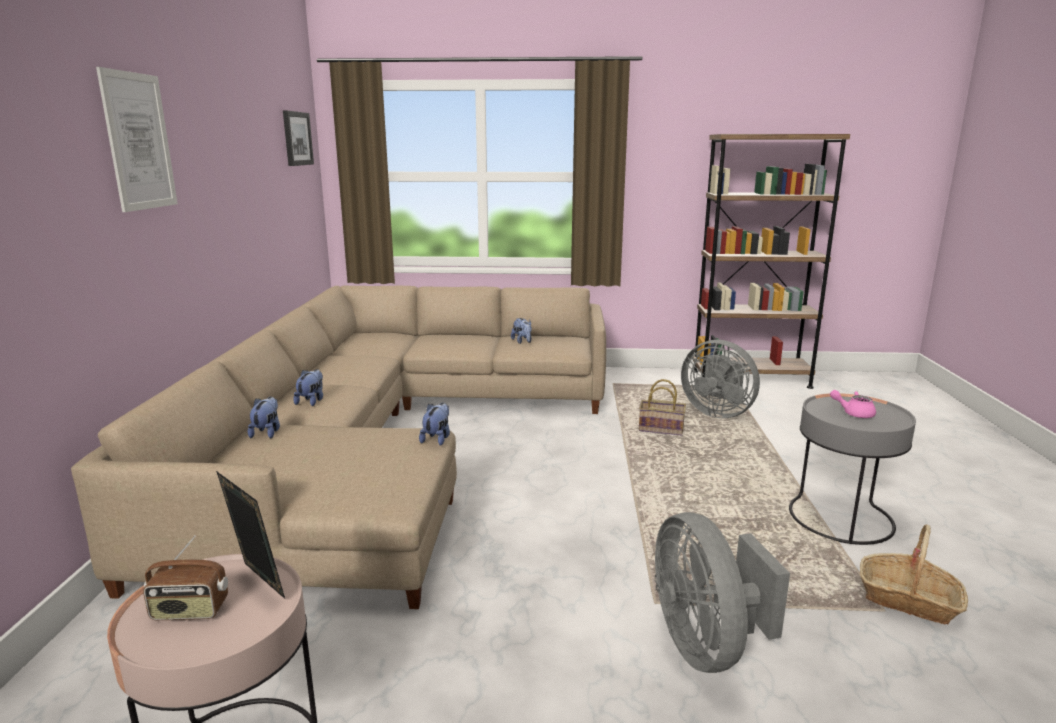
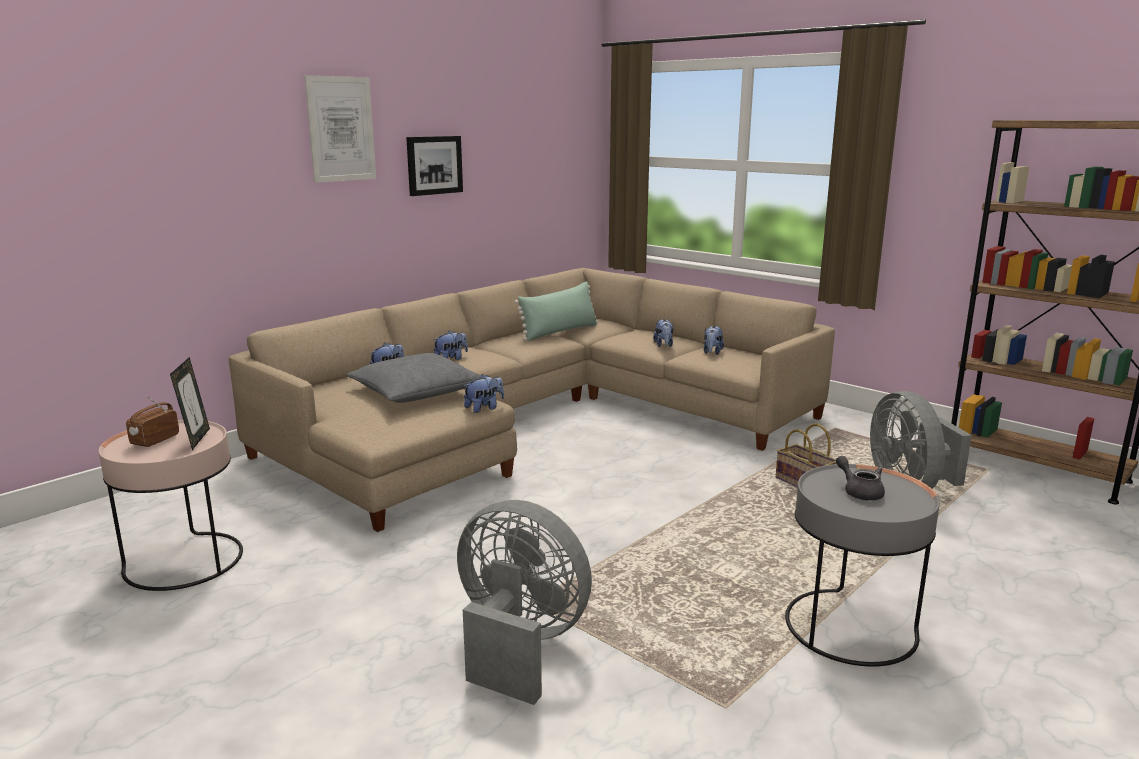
camera: 40 degrees right, 0 degrees up
(189, 611) = (154, 440): radio -> radio turned 75 degrees clockwise
(297, 138) = (563, 122): picture -> picture (434, 165)
(344, 443) = (416, 392): none -> grey pillow
(364, 351) = (559, 332): none -> green pillow
(475, 344) = (664, 345): none -> plush toy
(706, 645) = (518, 645): grey fan -> grey fan turned 90 degrees clockwise
(853, 413) = (860, 492): pink teapot -> grey teapot
(908, 599) = (773, 715): basket -> none

